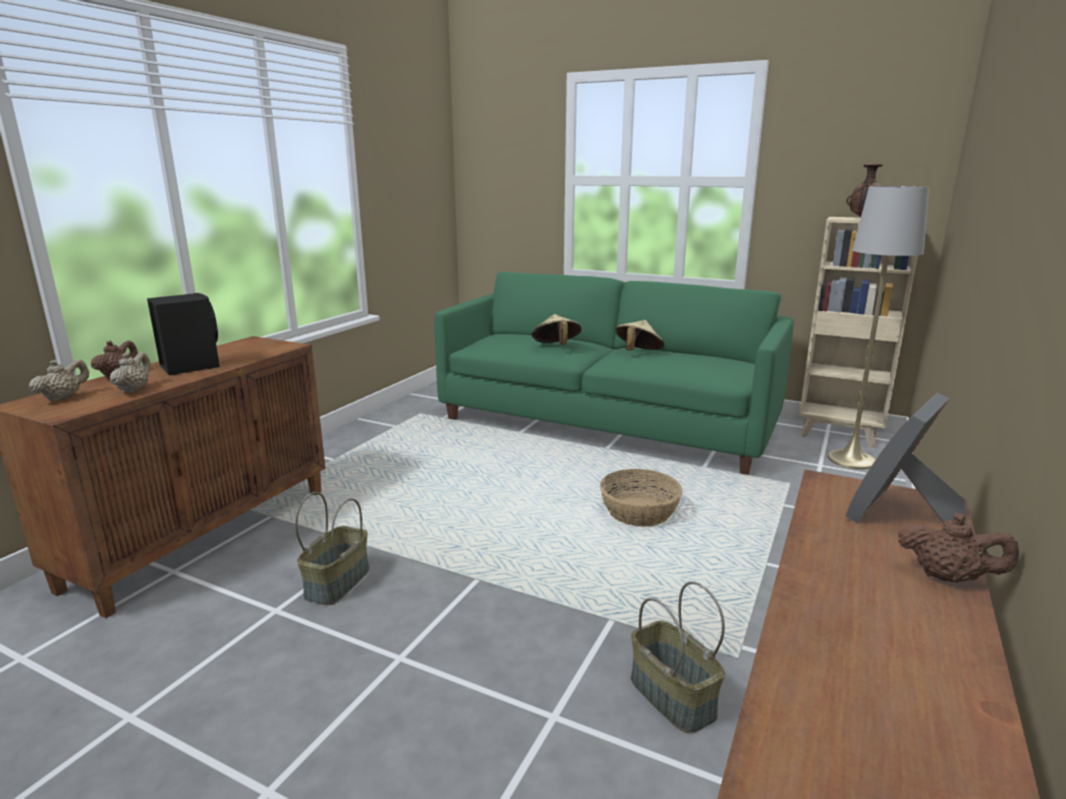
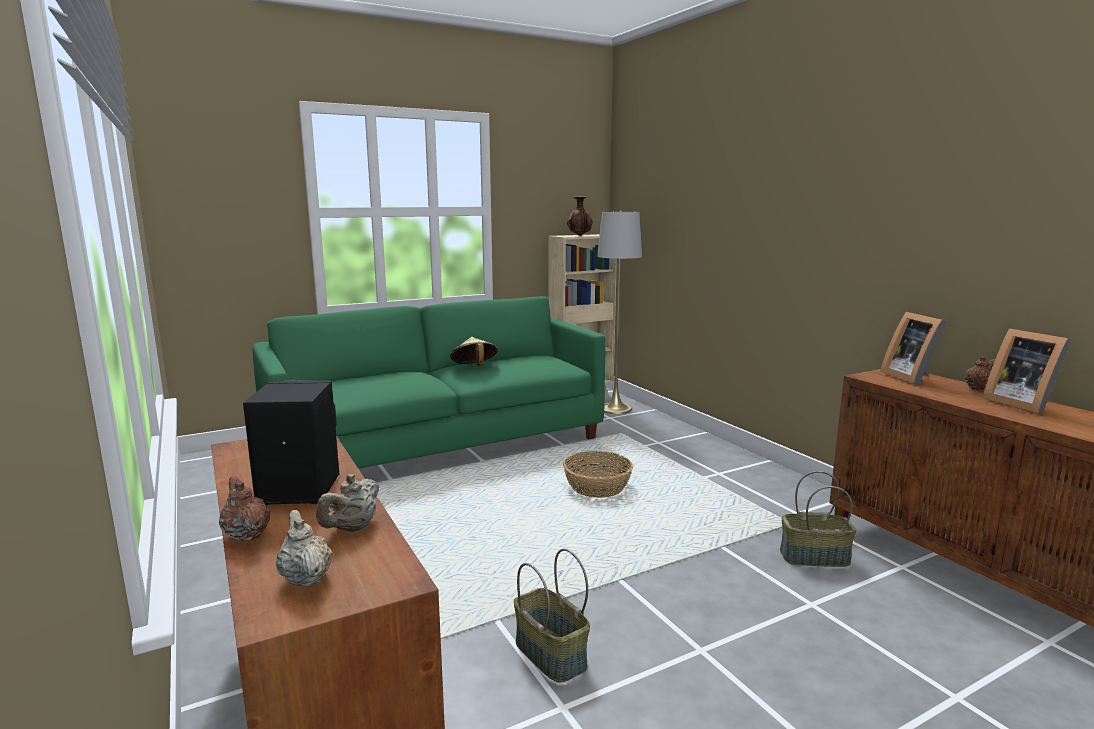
camera: 55 degrees left, 5 degrees down
(134, 390) = (352, 528): beige teapot -> beige teapot turned 105 degrees counterclockwise
(556, 347) = (409, 380): beige hat -> none
(907, 623) = (1020, 404): none -> picture frame

